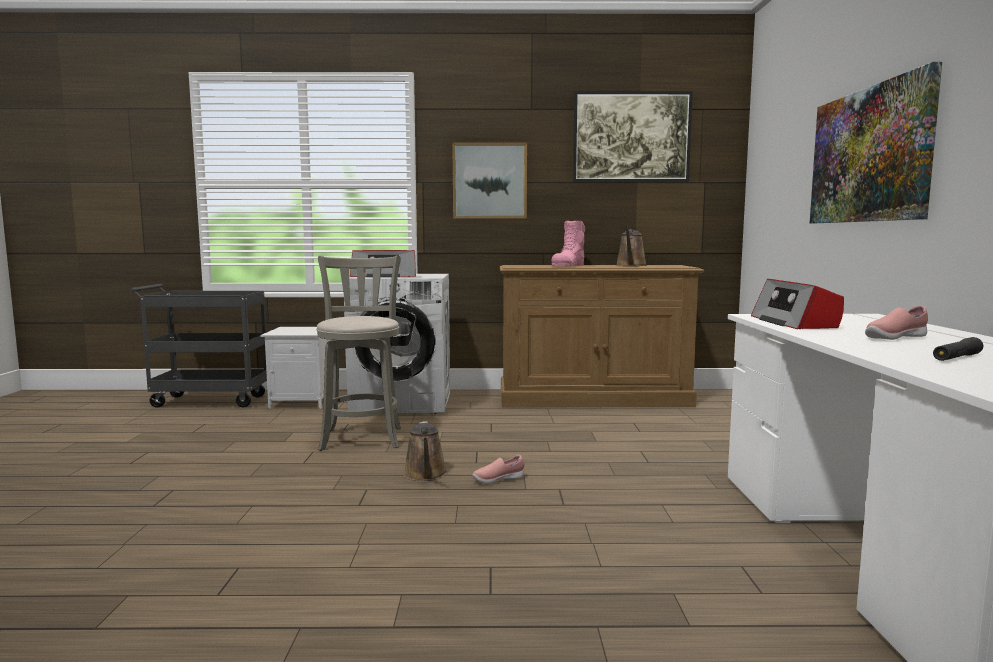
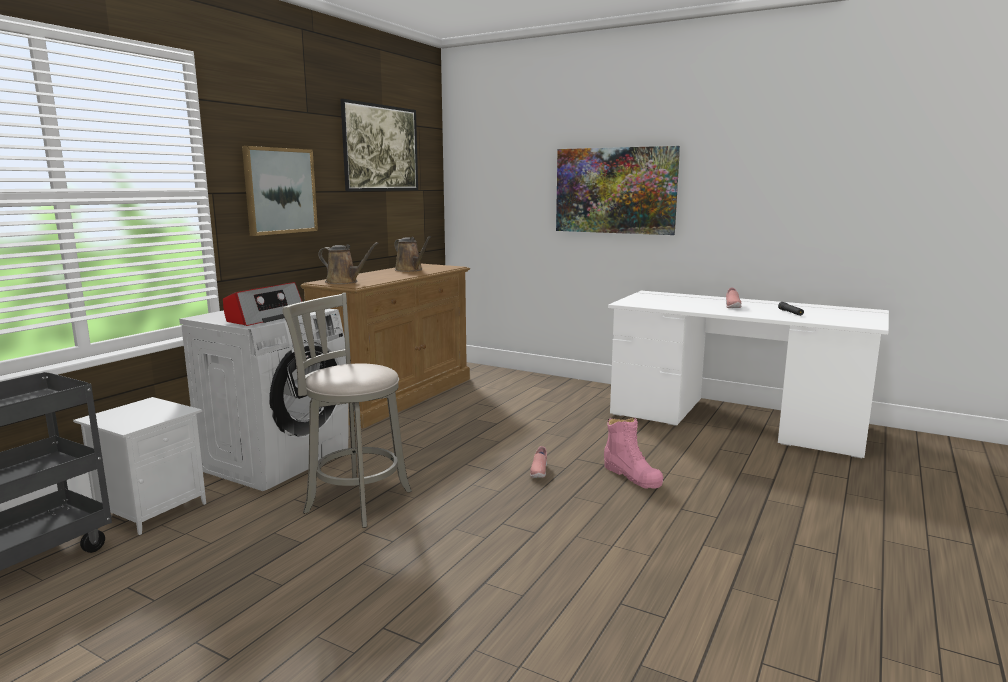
camera: 60 degrees left, 5 degrees up
(425, 475) = (496, 494): brown watering can -> brown watering can (344, 282)
(568, 266) = (373, 276): pink boot -> pink boot (632, 475)
(794, 322) = (663, 305): radio -> none

